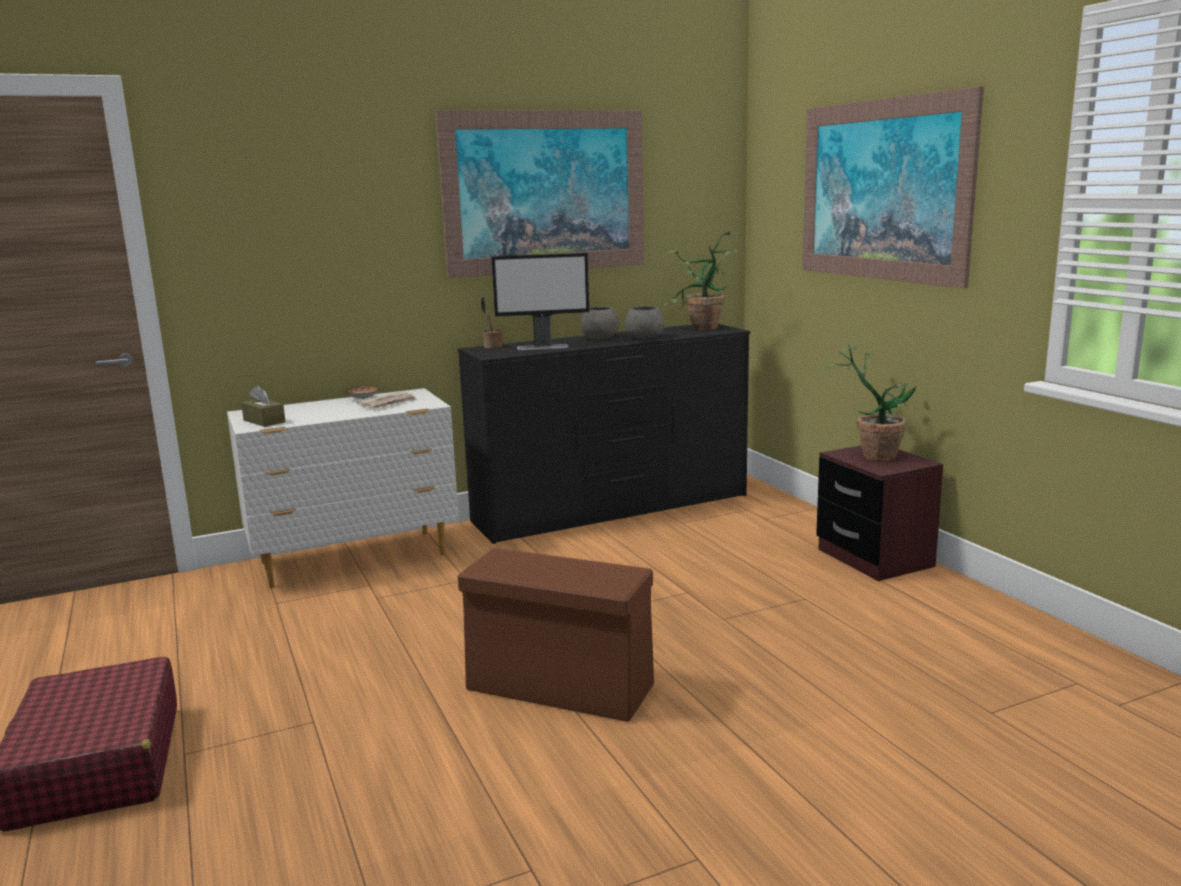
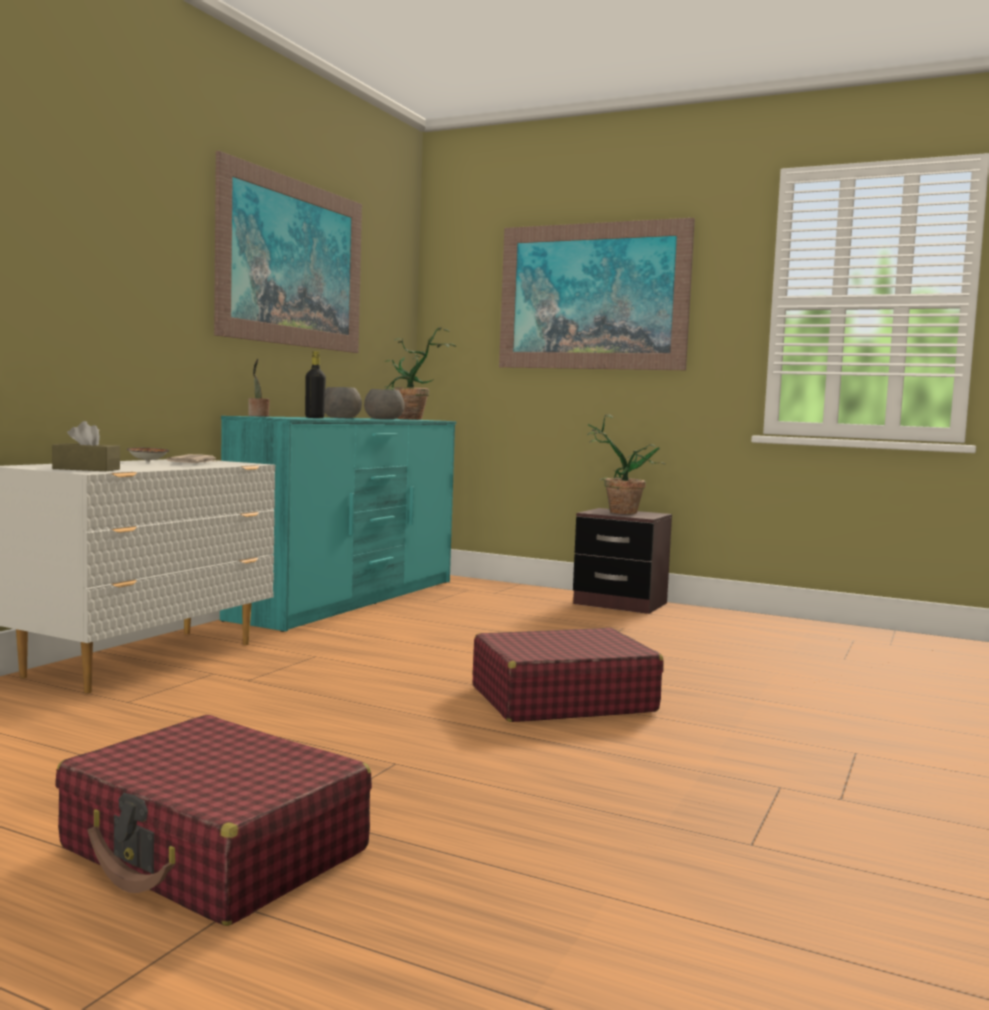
camera: 40 degrees left, 10 degrees down
(543, 347) = (314, 418): monitor -> black bottle
(557, 687) = (562, 699): brown storage box -> red suitcase
(613, 509) = (350, 599): black dresser -> turquoise dresser

